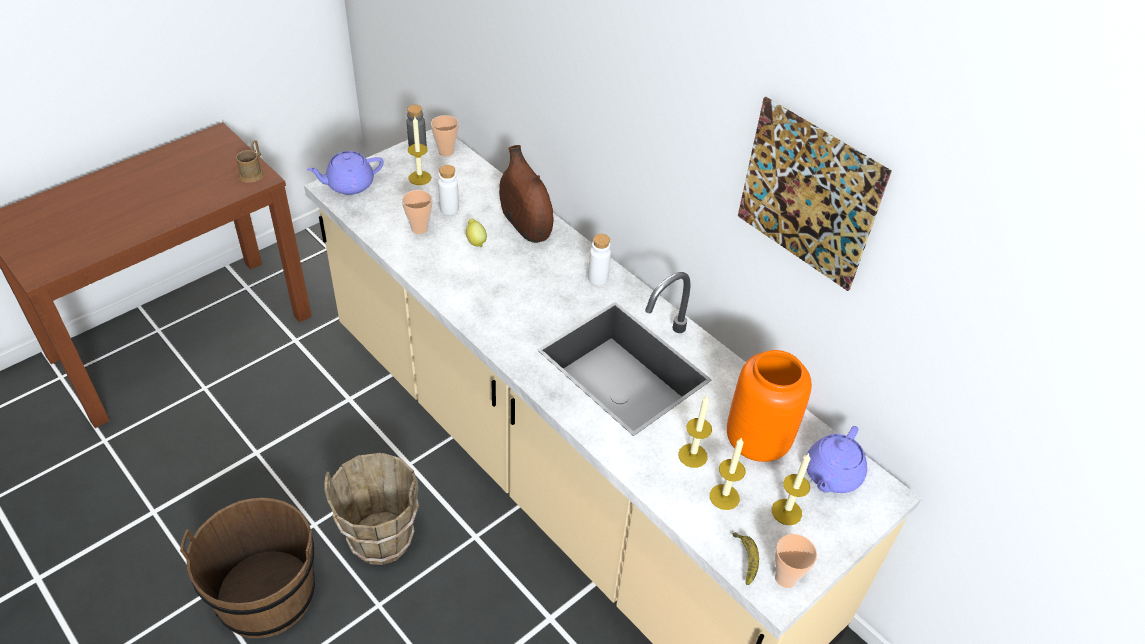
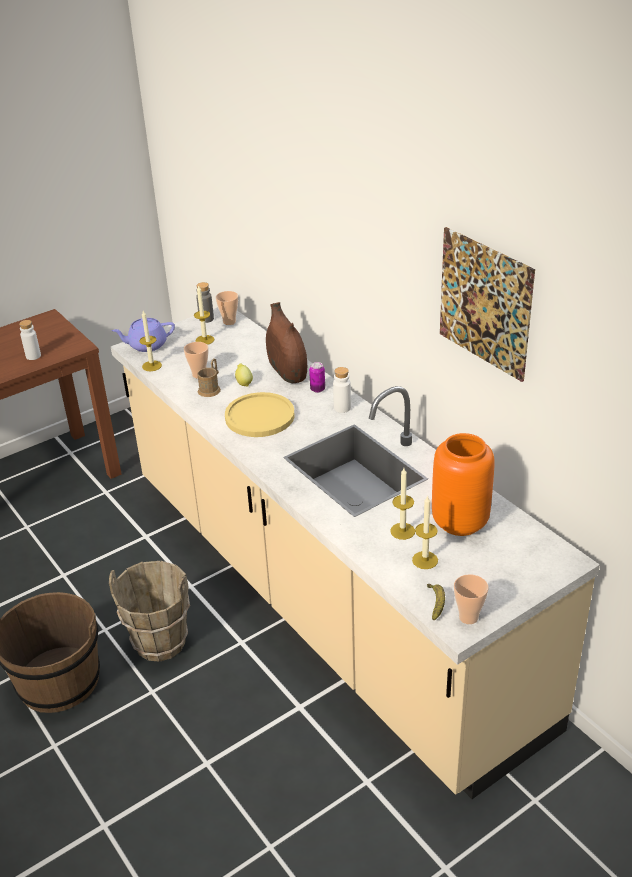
camera: 10 degrees right, 10 degrees down
(253, 172) = (73, 342): brown mug -> brown mug (211, 388)
(449, 209) = (225, 361): white bottle -> white bottle (33, 356)
(501, 290) = (259, 416): none -> yellow plate
(565, 251) = (317, 389): none -> can
(786, 512) = (477, 571): candle -> candle (152, 366)
(831, 475) = (521, 546): purple teapot -> none

